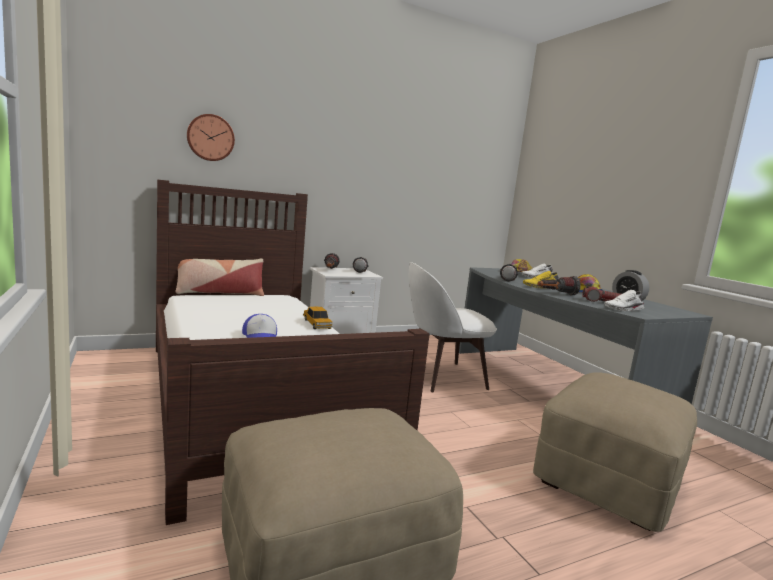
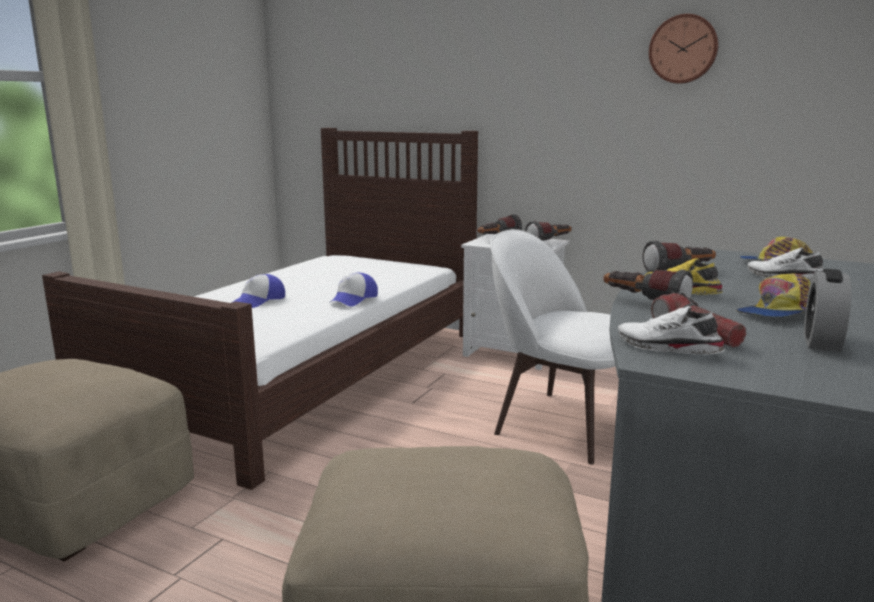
camera: 55 degrees right, 5 degrees up
(210, 138) = (374, 73): wall clock -> wall clock (683, 49)
(220, 293) = (376, 257): pillow -> none
(317, 324) = (354, 299): toy car -> cap

